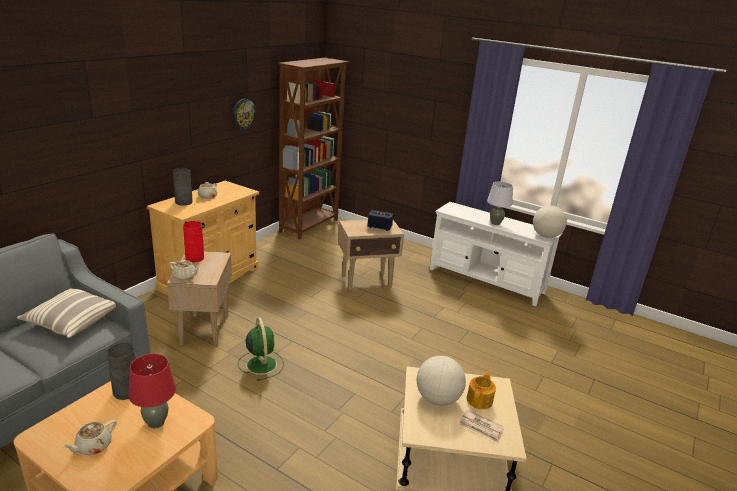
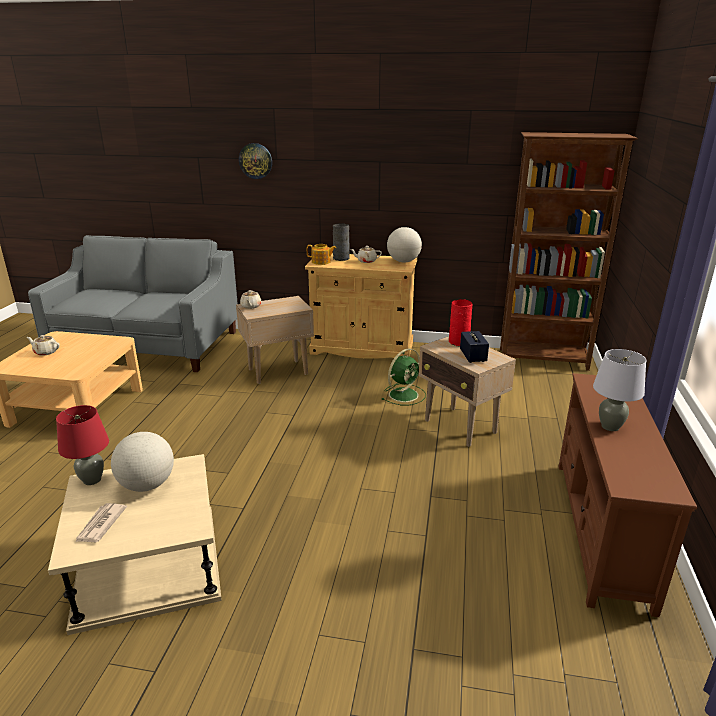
camera: 70 degrees right, 0 degrees up
(71, 322) = (171, 301): pillow -> none
(126, 391) = (107, 343): grey vase -> none
(156, 422) = (73, 362): red table lamp -> red table lamp (92, 480)
(195, 258) = (287, 301): red vase -> red vase (459, 342)
(243, 114) = (455, 188): wall clock -> wall clock (255, 161)
(261, 364) = (245, 410): green fan -> green fan (404, 394)
(480, 400) = (154, 517): teapot -> teapot (321, 262)
(486, 281) = (601, 530): white tv stand -> brown tv stand
(546, 236) = (640, 486): globe -> globe (403, 261)

